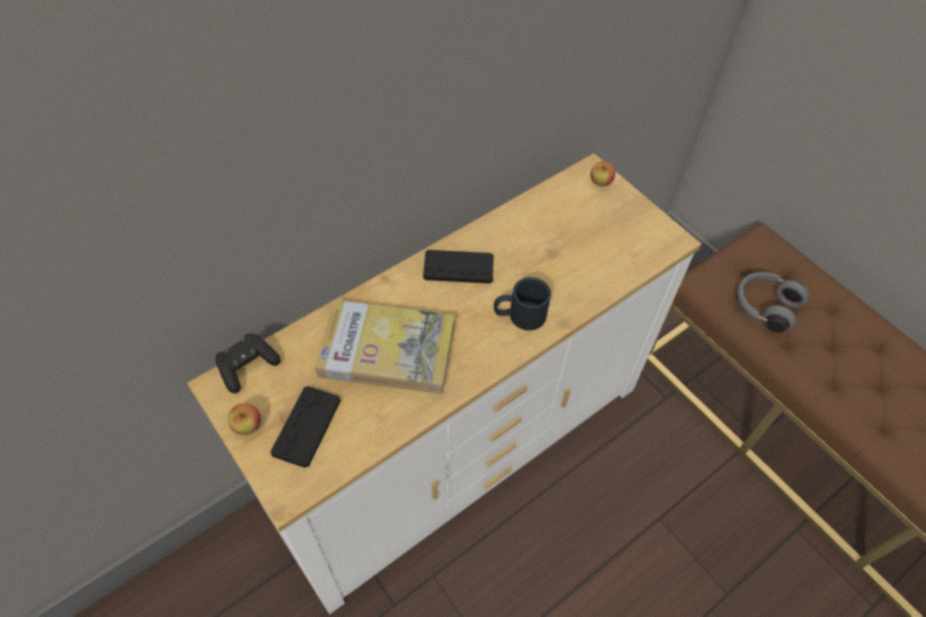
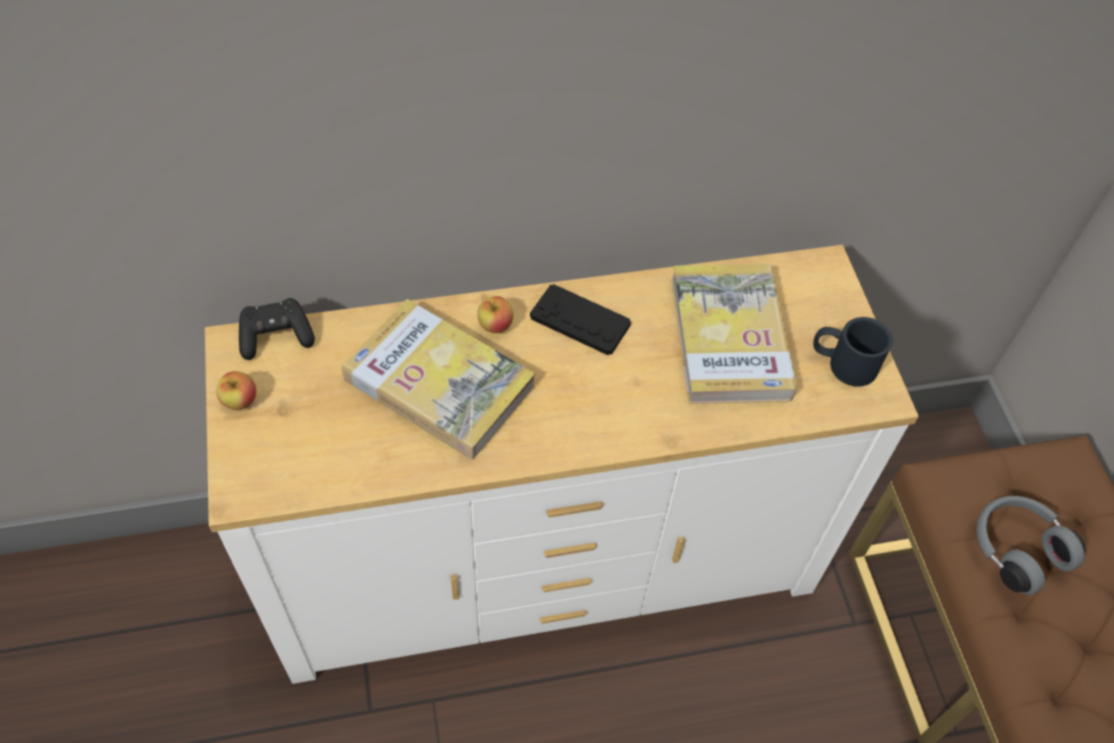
camera: 25 degrees right, 0 degrees up
(306, 427) = (301, 430): black game controller -> none
(519, 315) = (620, 408): black mug -> black mug (842, 363)
(560, 240) = (729, 337): none -> book
(600, 182) = (827, 285): apple -> apple (495, 325)

